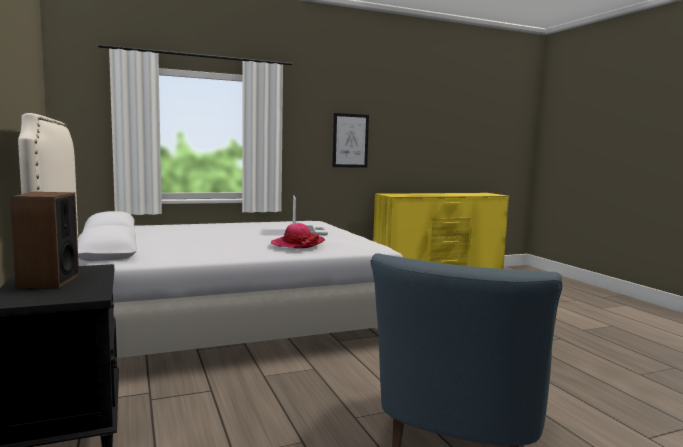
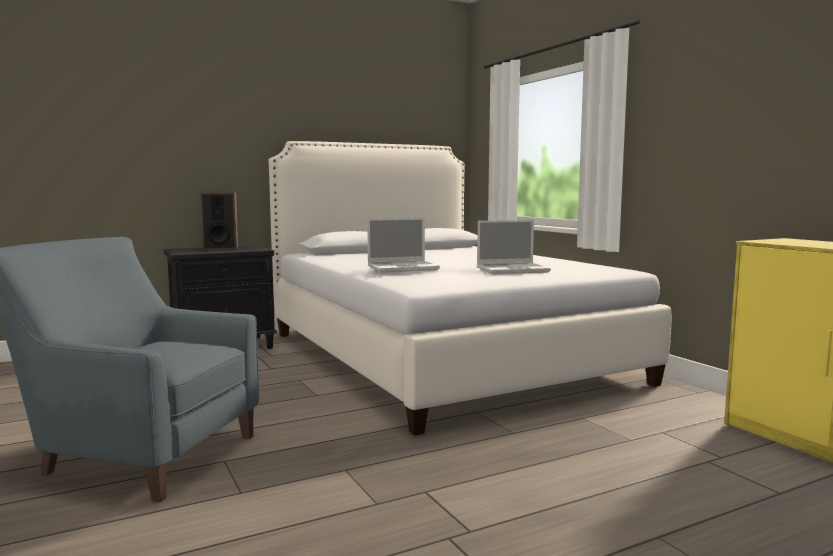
camera: 85 degrees right, 0 degrees up
(297, 244) = (403, 268): hat -> laptop
(350, 140) = (744, 132): picture -> none

